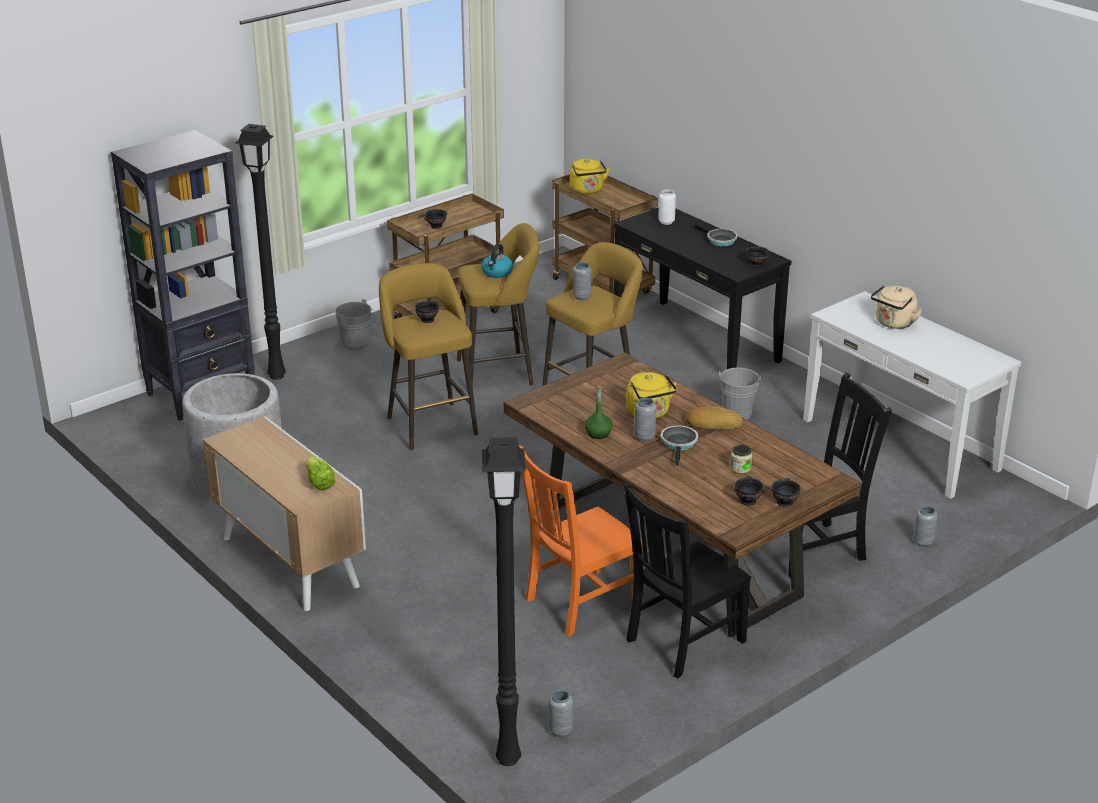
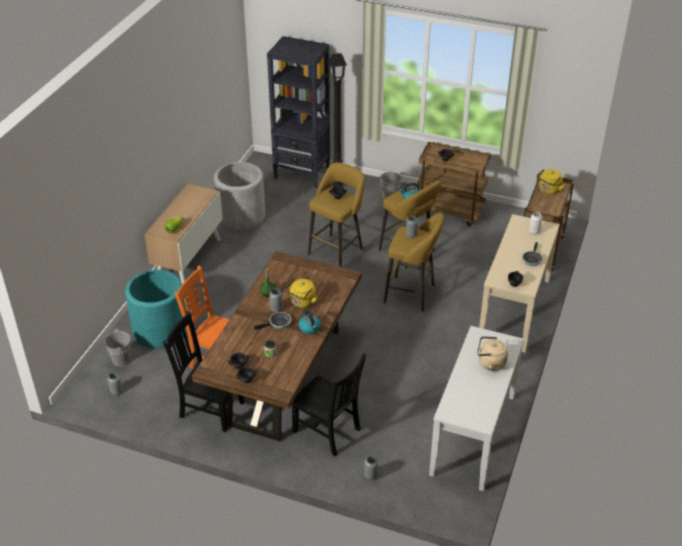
camera: 60 degrees right, 10 degrees up
(445, 641) = (160, 330): none -> turquoise planter
(506, 760) = (87, 383): black floor lamp -> none
(696, 340) = (515, 309): black console table -> beige console table
(713, 423) = (310, 328): bread -> kettle
(738, 411) = (449, 354): grey bucket -> grey bucket (123, 359)

